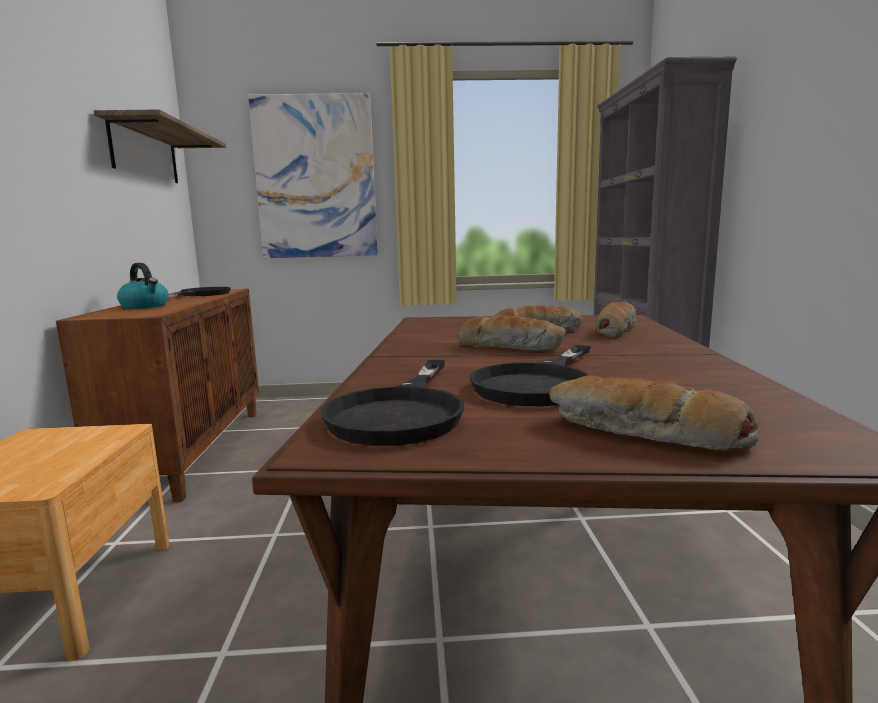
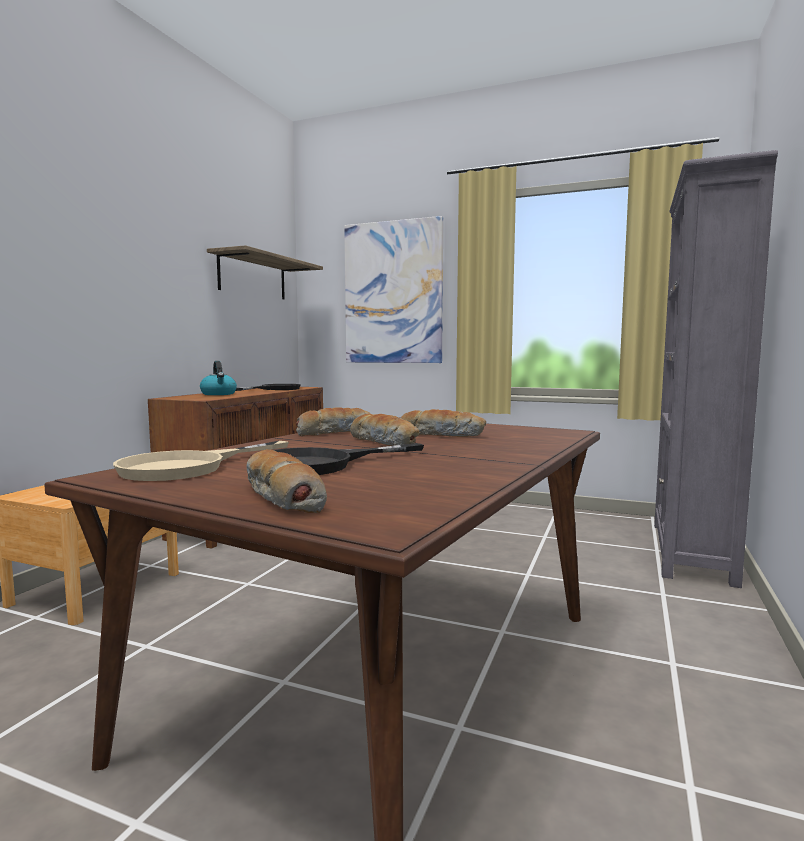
camera: 25 degrees right, 5 degrees down
(402, 411) = (189, 467): black frying pan -> beige frying pan
(615, 330) = (517, 439): bread -> bread (335, 432)

